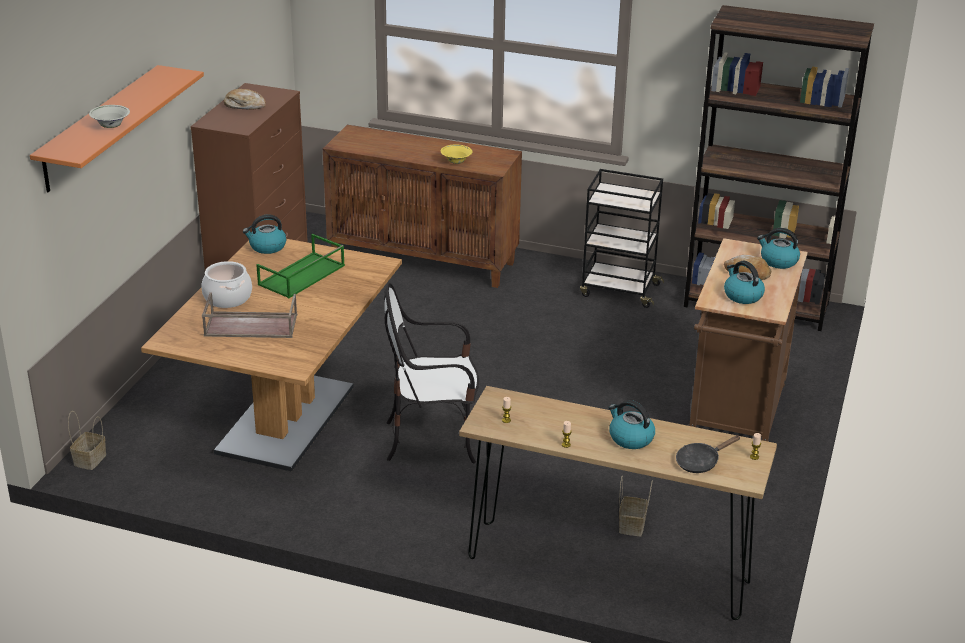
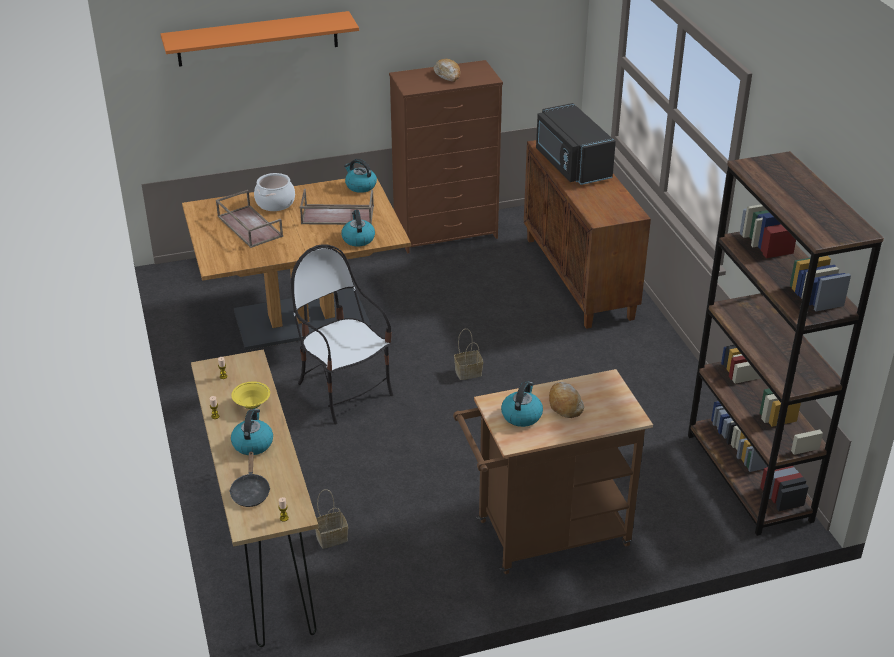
camera: 55 degrees right, 5 degrees up
(90, 460) = (182, 271): basket -> basket (467, 373)
(111, 126) = (230, 36): white bowl -> none
(301, 276) = (337, 215): green tray -> brown tray
(392, 147) = (571, 165): none -> black microwave
(456, 162) = (586, 199): yellow bowl -> yellow bowl (252, 405)
(618, 290) = (666, 389): black cart -> none
(700, 462) = (250, 492): black frying pan -> black frying pan turned 120 degrees counterclockwise
(778, 261) = (611, 413): kettle -> kettle (358, 239)

